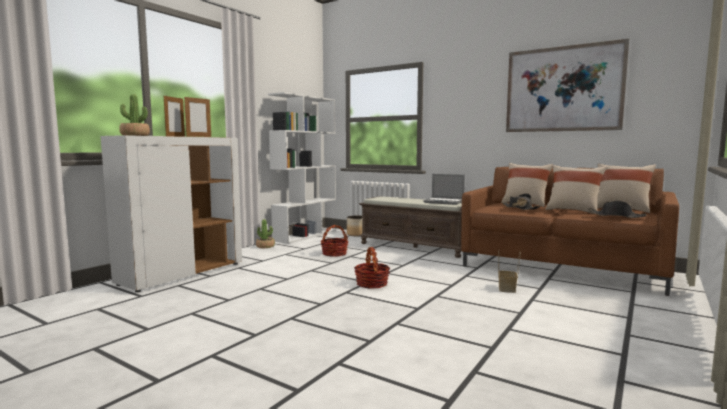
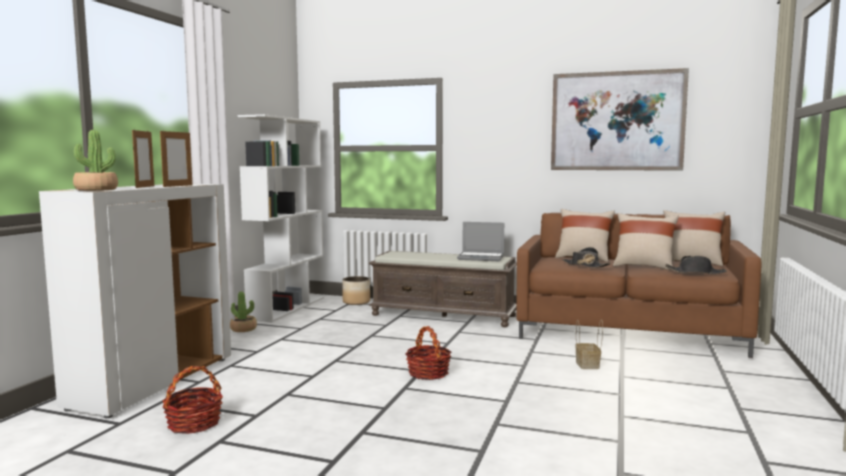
camera: 15 degrees left, 0 degrees up
(334, 254) = (348, 333): basket -> basket (194, 423)

